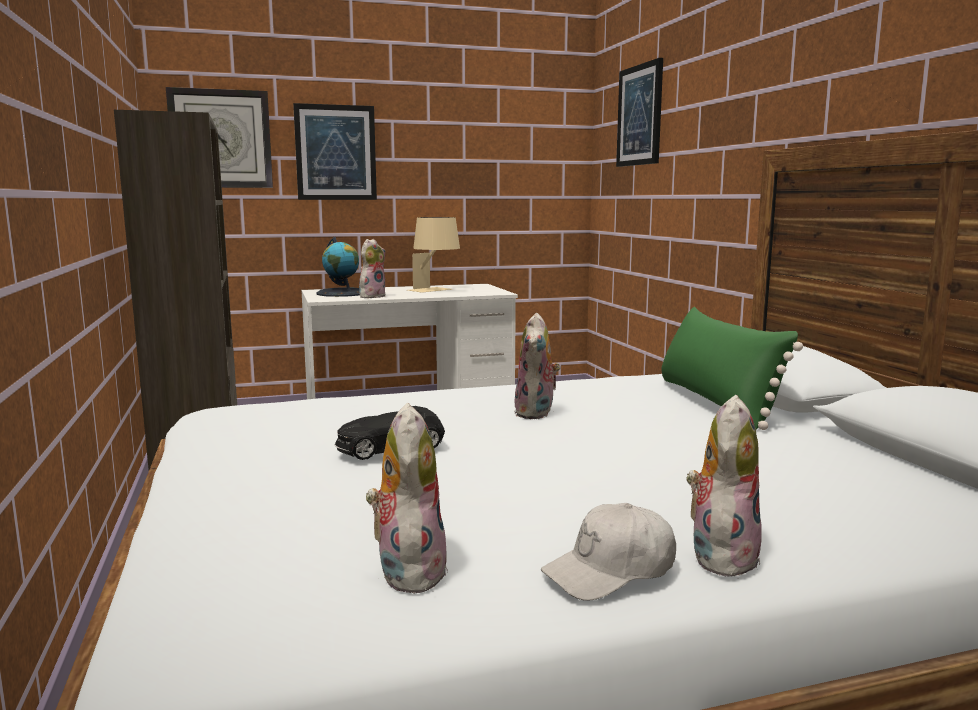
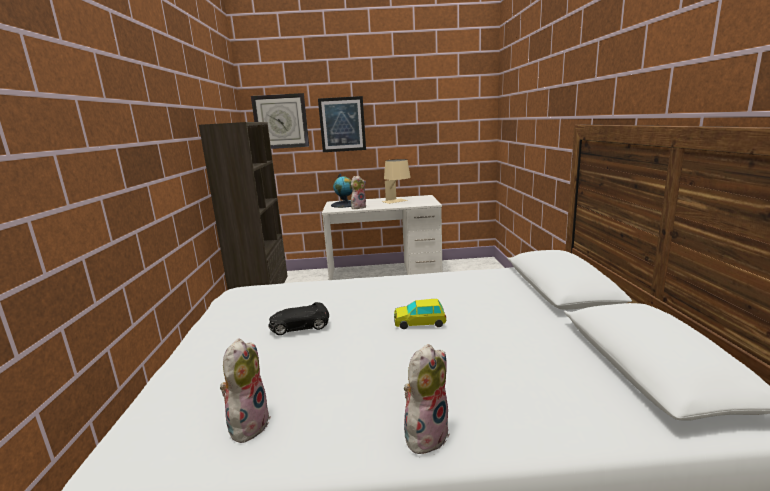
camera: 15 degrees right, 5 degrees up
(536, 413) = (398, 302): plush toy -> none
(595, 435) = (419, 322): none -> toy car
(610, 572) = (352, 440): white cap -> none
(640, 115) = (519, 92): picture -> none
(716, 402) = (515, 297): green pillow -> none

